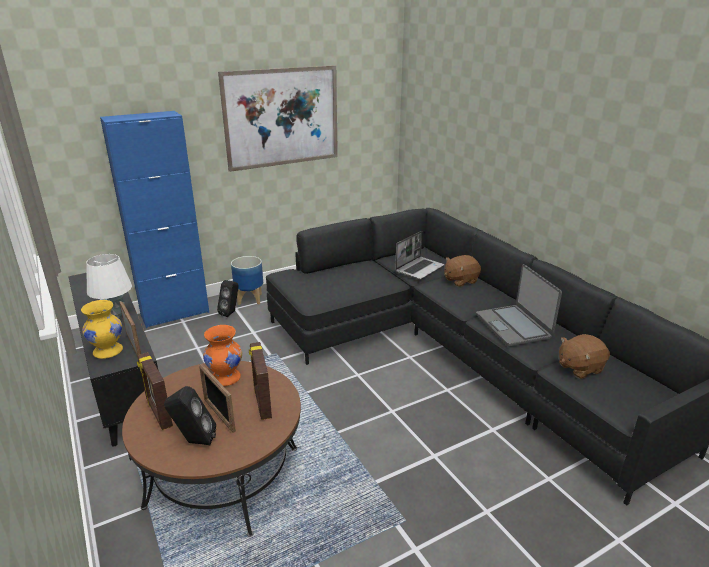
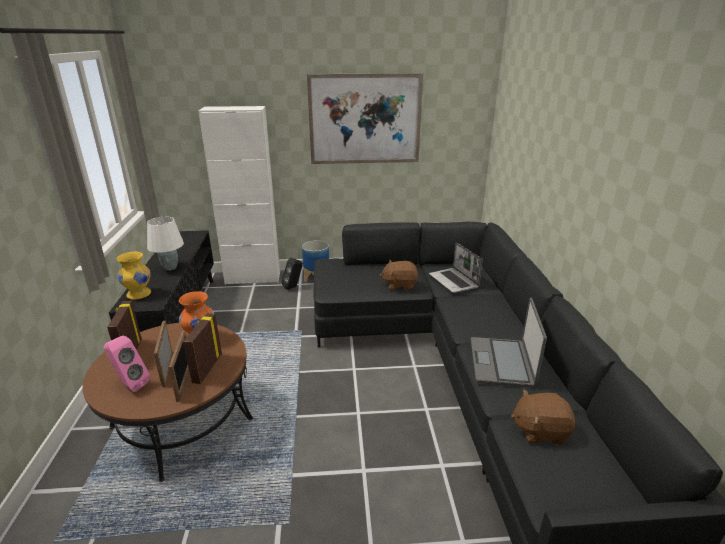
camera: 25 degrees right, 0 degrees up
(134, 346) = (159, 294): picture frame -> picture frame (184, 381)
(175, 314) = (253, 278): blue cabinet -> white cabinet
(194, 441) = (130, 385): black speaker -> pink speaker
(419, 268) = (454, 281): laptop -> laptop turned 90 degrees clockwise
(460, 280) = (486, 302): brown plush toy -> brown plush toy (399, 285)

